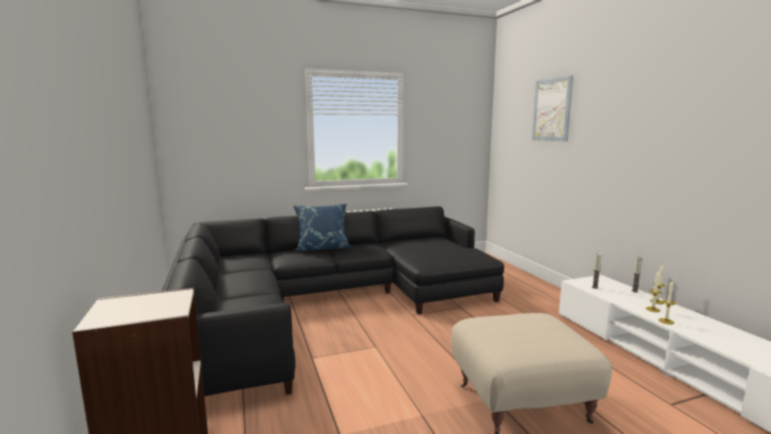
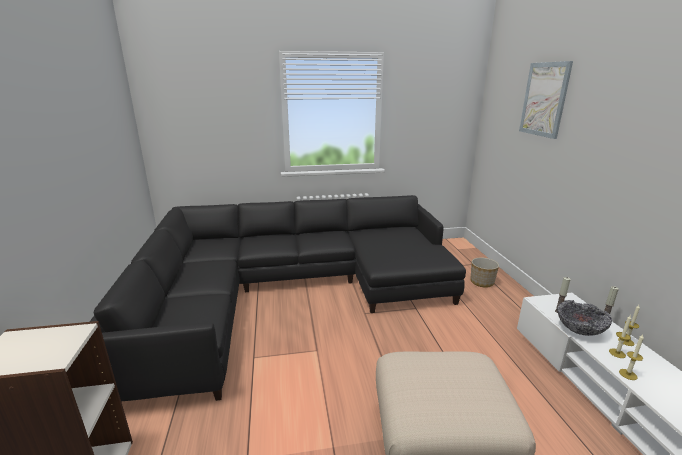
camera: 10 degrees right, 10 degrees up
(322, 248) = (291, 235): blue pillow -> none
(515, 284) = (482, 282): none -> planter
(616, 298) = (578, 330): none -> bowl

